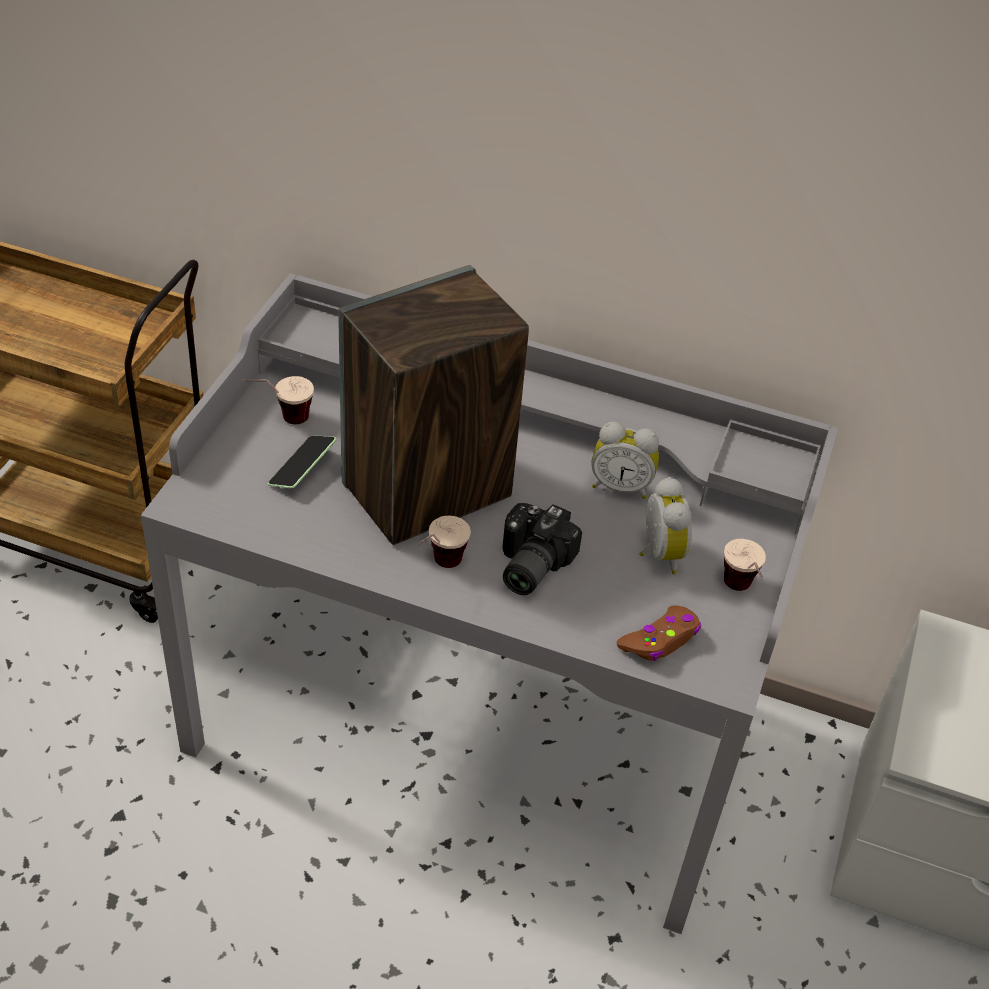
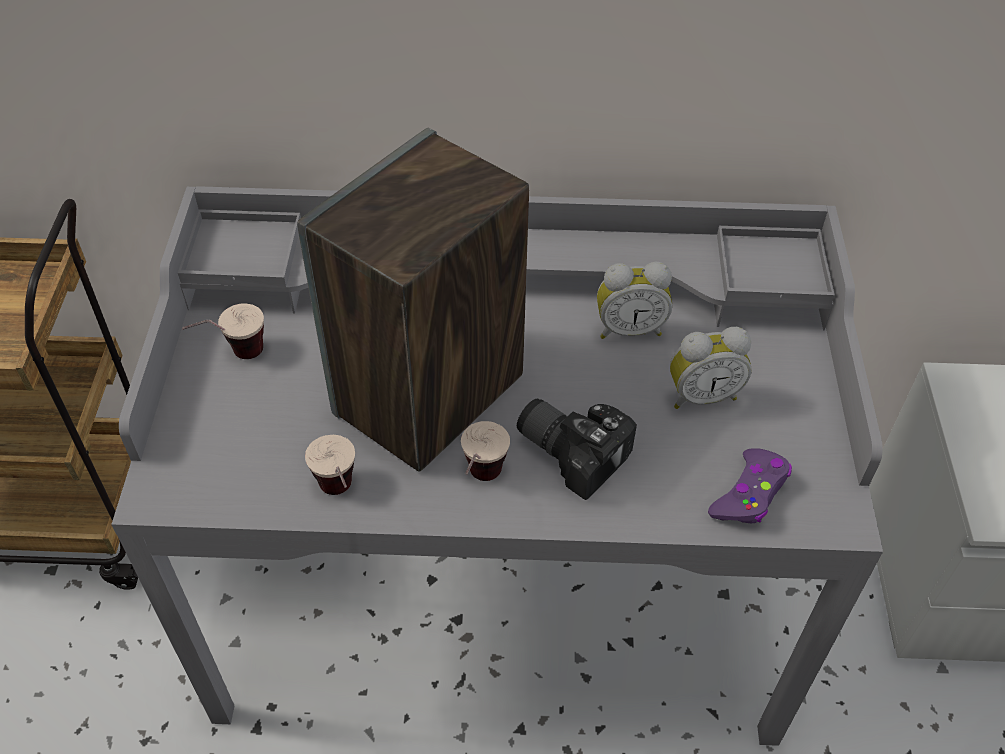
camera: 15 degrees left, 5 degrees up
(302, 469) = (281, 410): phone -> none
(527, 565) = (573, 449): camera -> camera turned 120 degrees clockwise
(657, 554) = (701, 395): alarm clock -> alarm clock turned 105 degrees clockwise
(660, 640) = (750, 494): brown game controller -> purple game controller
(740, 594) = (804, 414): cup -> cup (341, 497)

